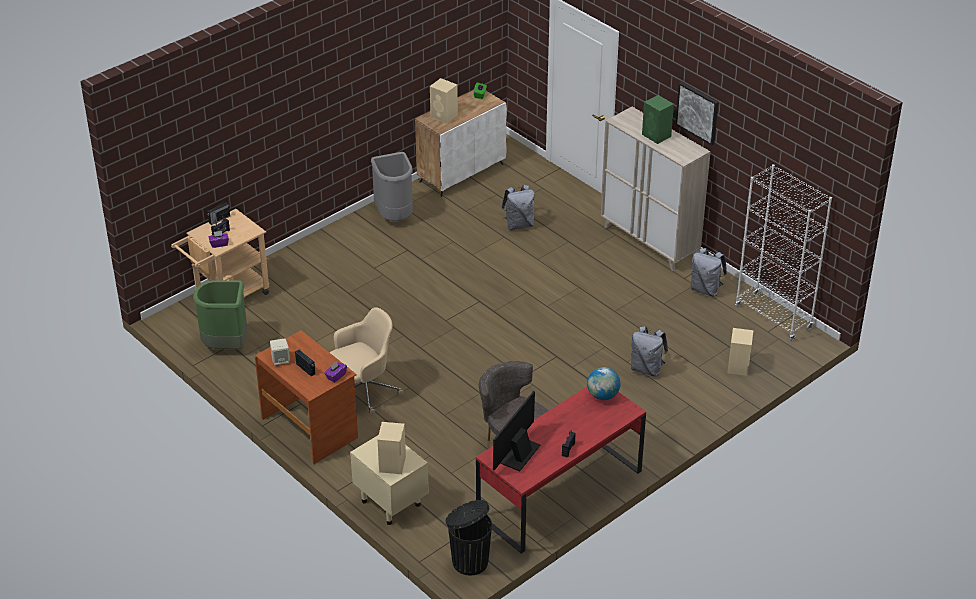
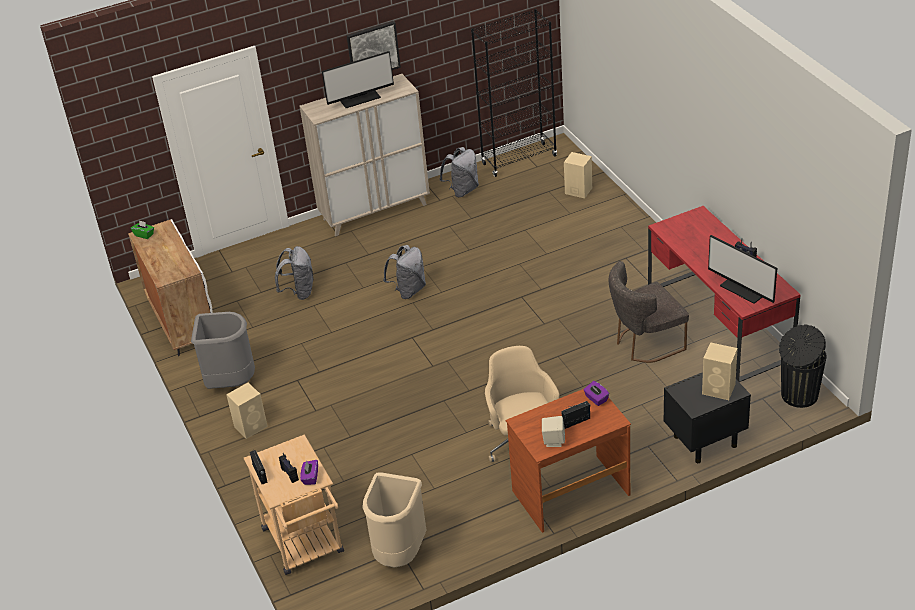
camera: 70 degrees left, 0 degrees up
(226, 346) = (400, 553): green trash can -> beige trash can
(390, 502) = (704, 441): beige nightstand -> black nightstand
(444, 116) = (168, 265): beige speaker -> beige speaker (251, 426)
(603, 395) = (674, 227): globe -> none
(647, 369) = (561, 243): grey backpack -> grey backpack (408, 290)
(657, 136) = (359, 98): green speaker -> monitor
(773, 317) = (519, 160): white bookcase -> black bookcase

